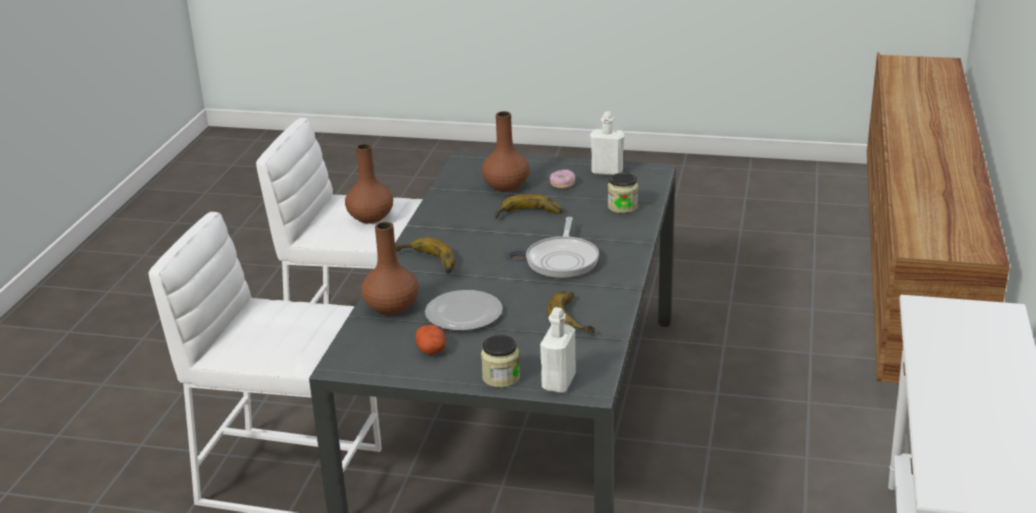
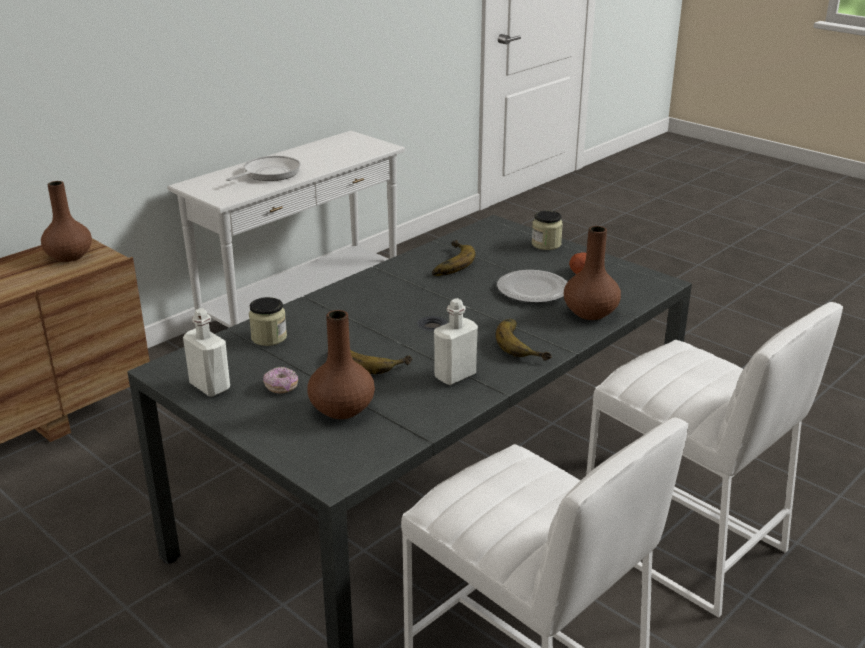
camera: 150 degrees left, 0 degrees up
(370, 217) = (520, 485): brown vase -> brown vase (69, 256)
(558, 382) = (510, 232): white bottle -> white bottle (455, 376)
(563, 259) = (399, 305): frying pan -> frying pan (269, 173)

